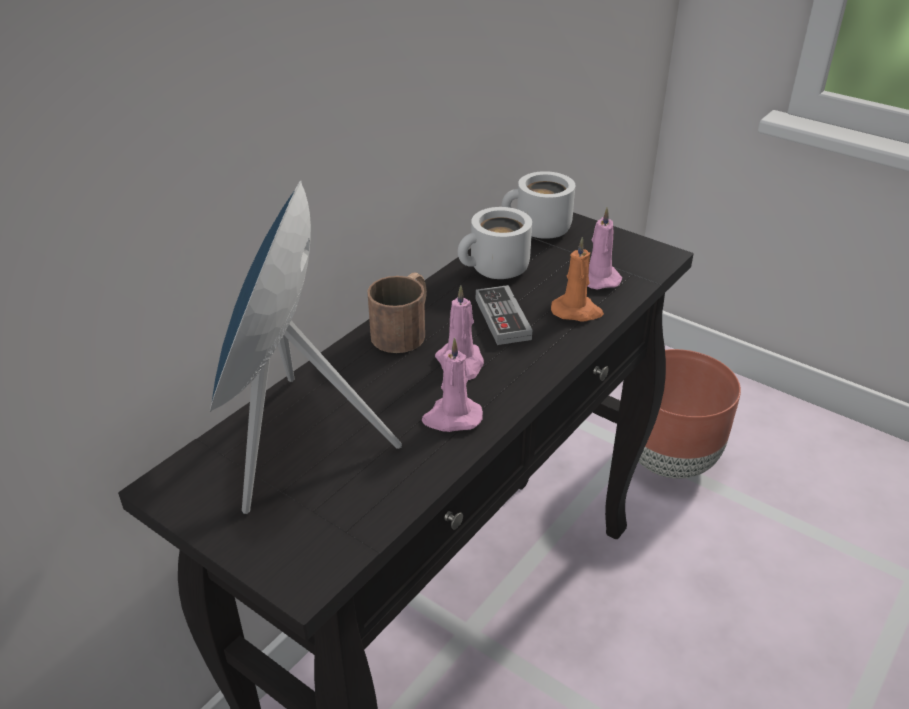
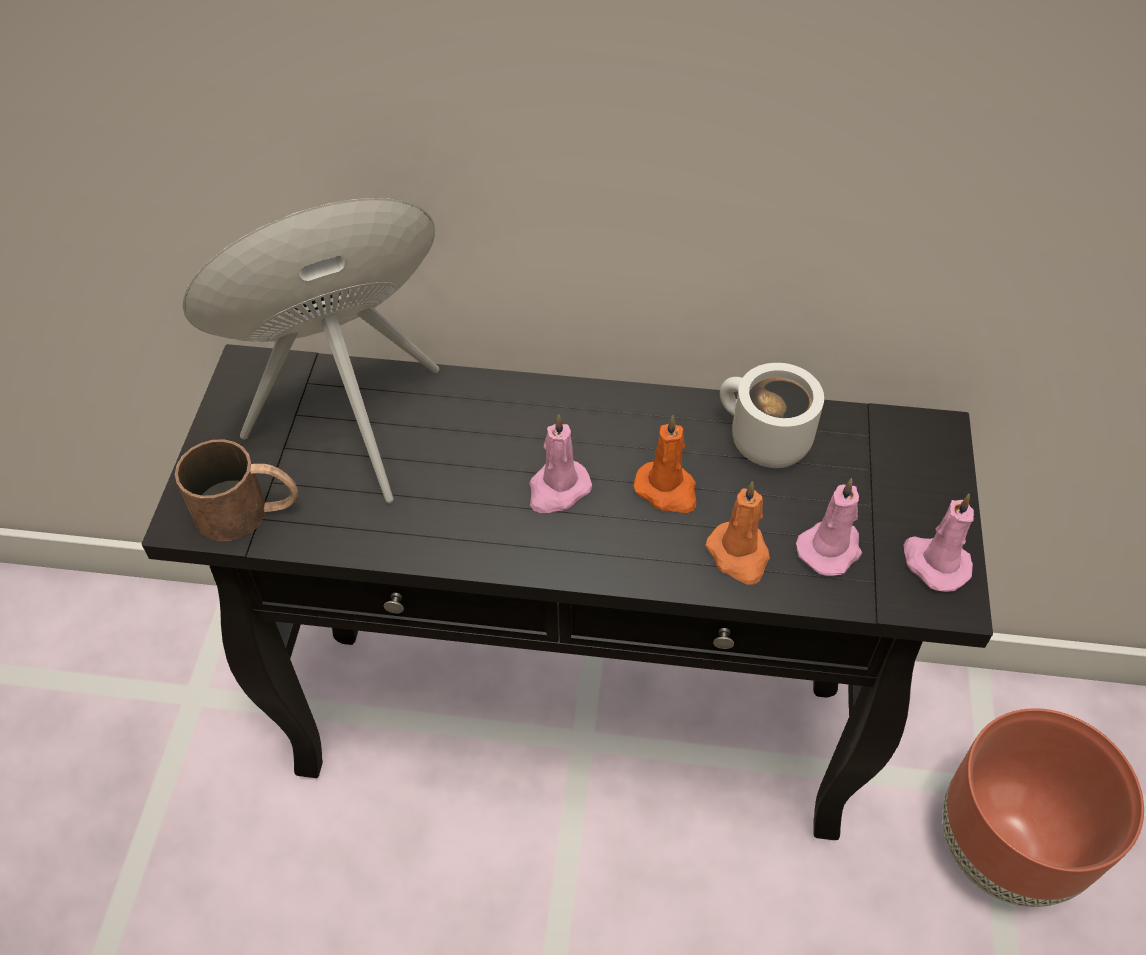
camera: 60 degrees right, 15 degrees up
(405, 329) = (583, 414): brown mug -> brown mug (249, 511)
(451, 417) = (462, 523): pink candle -> pink candle (934, 563)
(502, 319) = (667, 490): game controller -> orange candle
(538, 230) = (890, 443): white mug -> none

